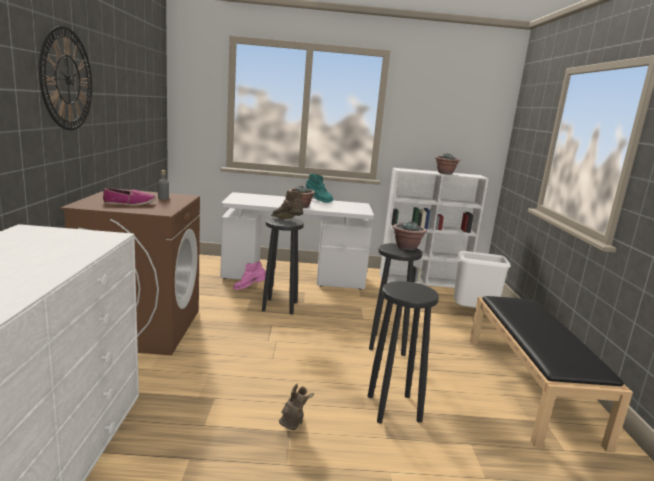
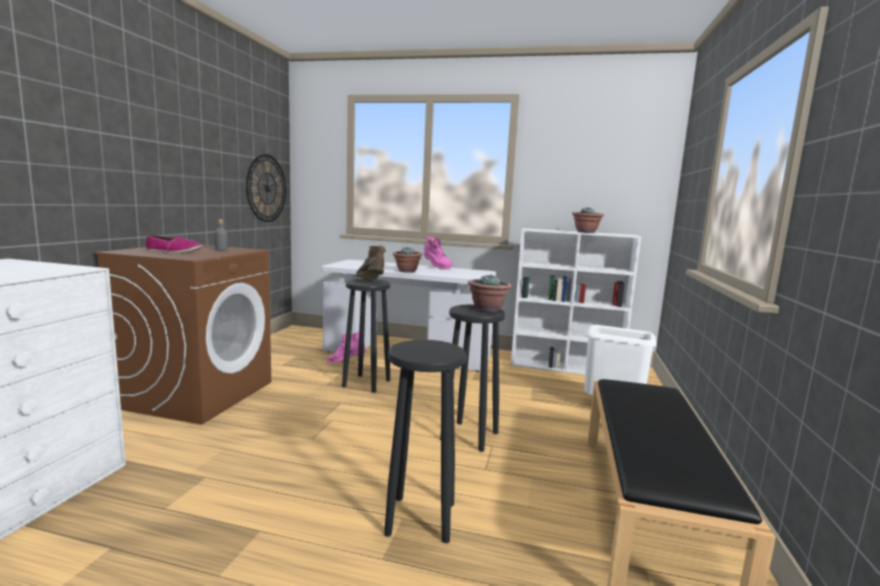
camera: 15 degrees right, 5 degrees down
(67, 79) = (114, 121): wall clock -> wall clock (267, 188)
(292, 427) = (267, 525): brown boot -> none
(317, 200) = (436, 267): turquoise boot -> pink boot

